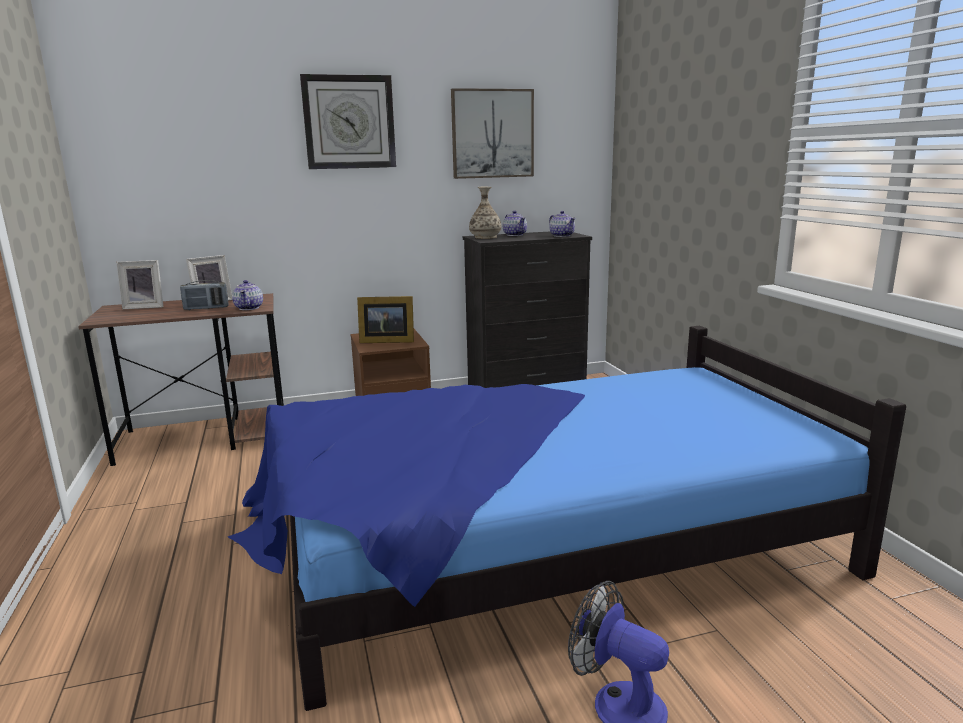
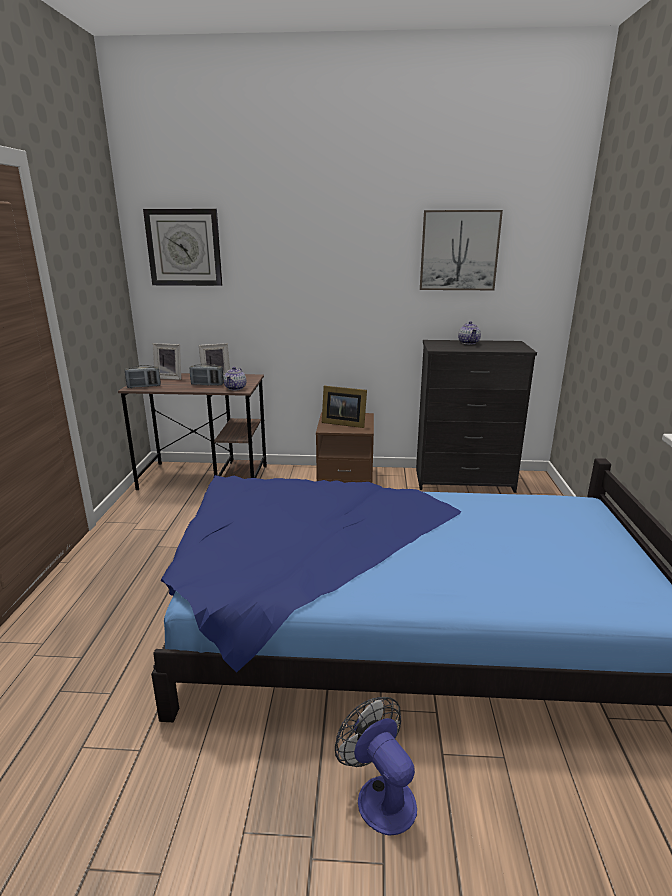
camera: 20 degrees right, 5 degrees up
(115, 318) = (144, 386): none -> radio
(349, 122) = (333, 239): wall clock -> wall clock (184, 247)
(485, 237) = (439, 343): vase -> none
(562, 235) = (509, 348): teapot -> none

